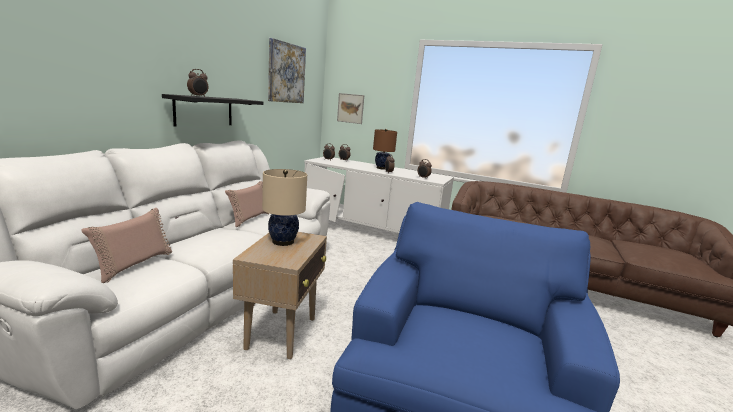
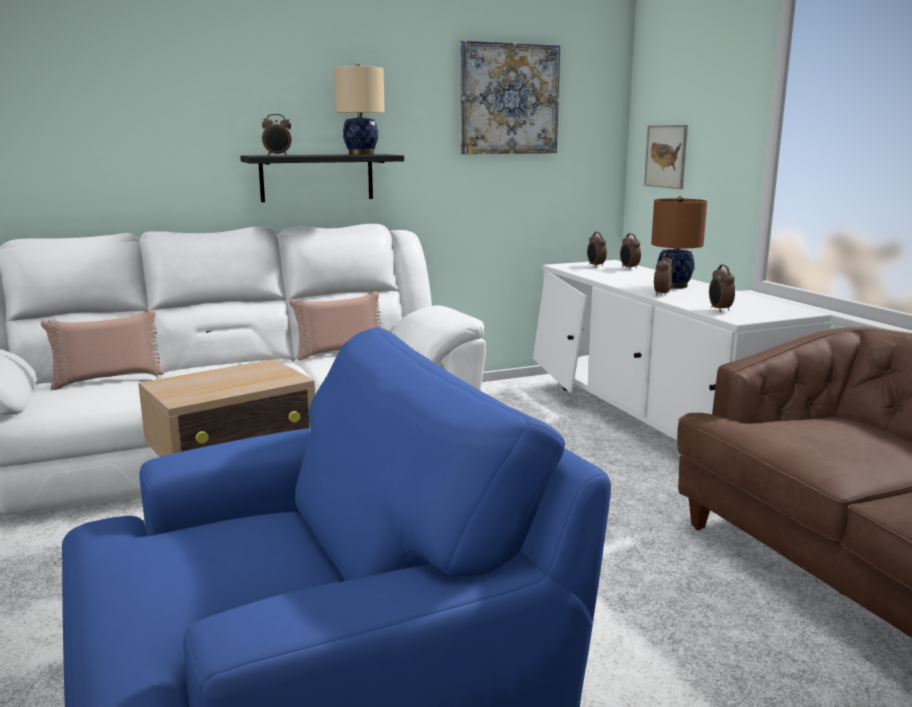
camera: 45 degrees right, 0 degrees up
(283, 241) = (238, 376): beige table lamp -> beige table lamp (361, 154)

